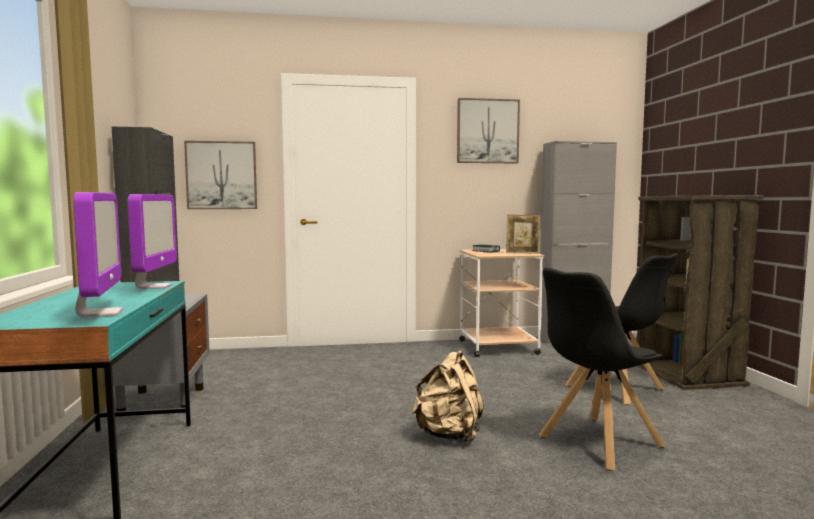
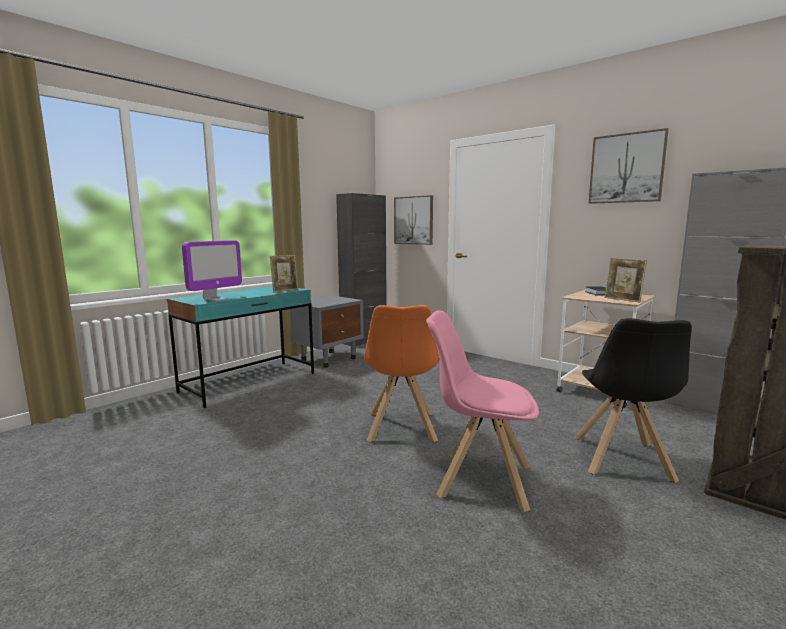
camera: 50 degrees right, 5 degrees up
(154, 286) = (285, 290): monitor -> picture frame
(449, 435) = (401, 429): beige backpack -> orange chair
(597, 443) = (479, 480): black chair -> pink chair

